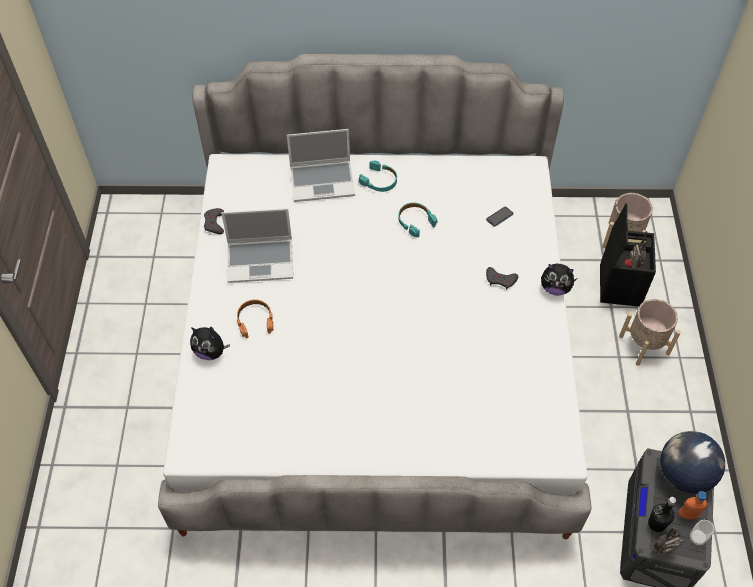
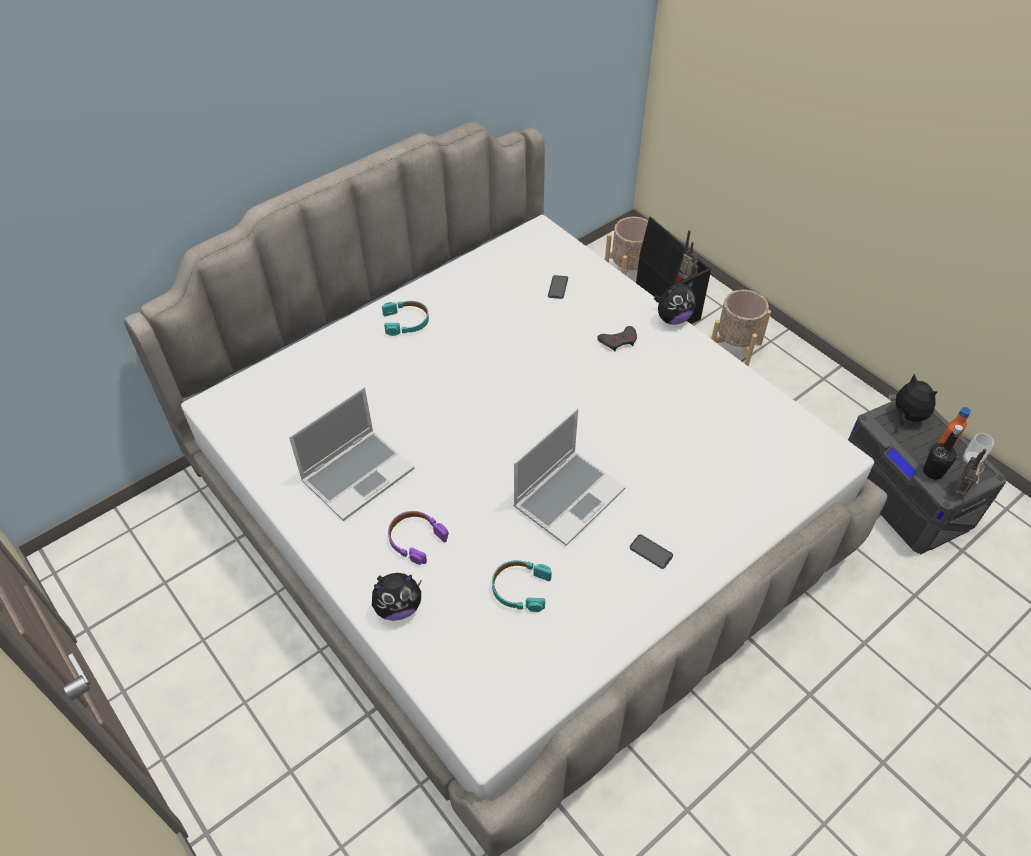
camera: 40 degrees left, 5 degrees down
(214, 223) = (262, 470): grey game controller -> none
(255, 320) = (415, 539): orange headphones -> purple headphones
(323, 181) = (345, 356): laptop -> laptop (568, 497)
(376, 425) = (651, 552): none -> phone
(415, 221) = (482, 338): turquoise headphones -> turquoise headphones (520, 589)
(683, 474) = (906, 416): globe -> plush toy

